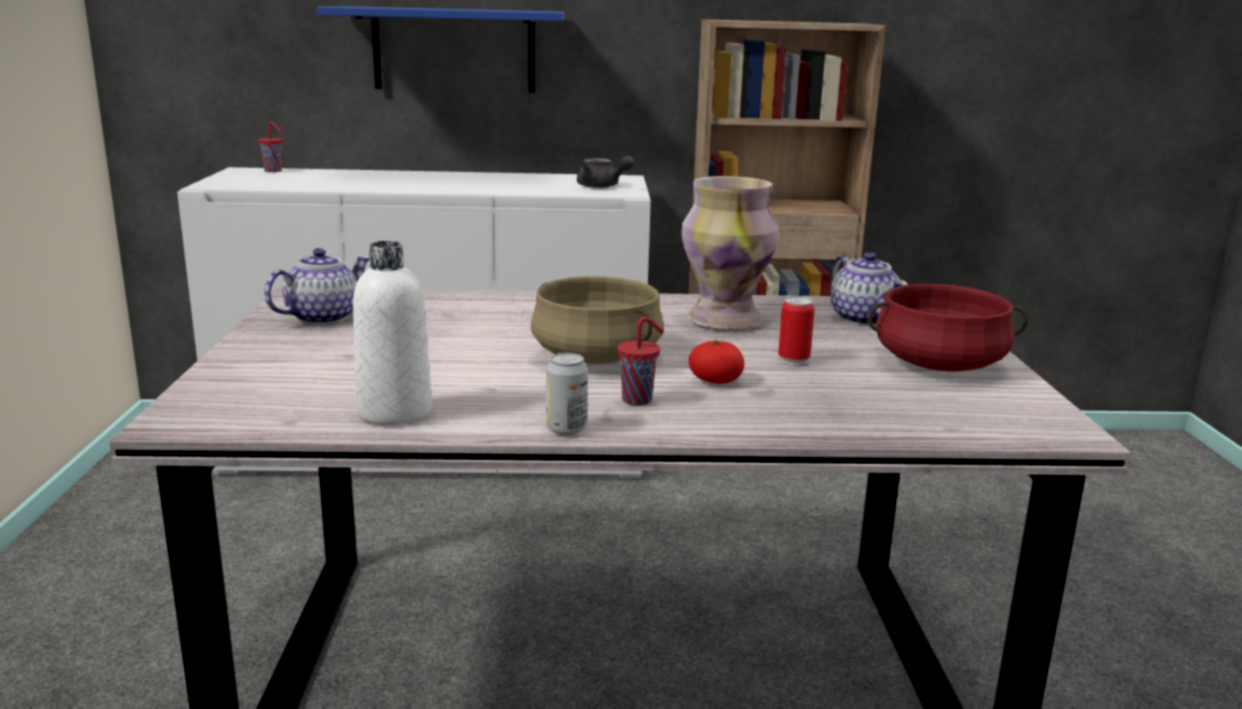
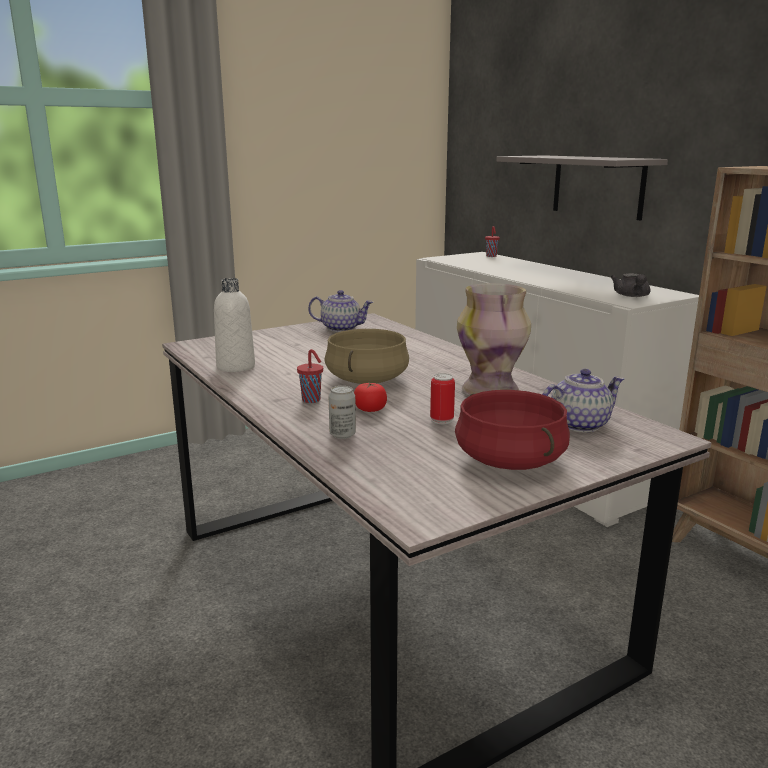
camera: 60 degrees right, 0 degrees up
(454, 50) = (598, 186): blue shelf -> grey shelf
(566, 429) = (252, 396): can -> can (342, 435)
(864, 319) = (579, 424): teapot -> teapot turned 150 degrees counterclockwise

